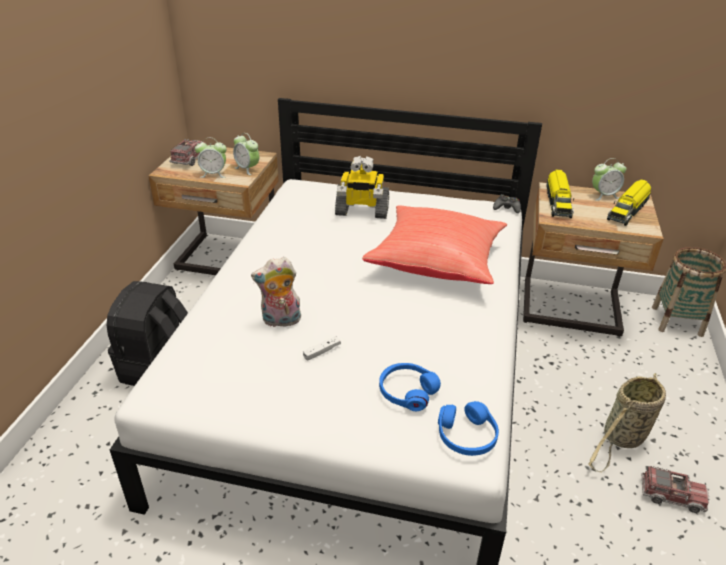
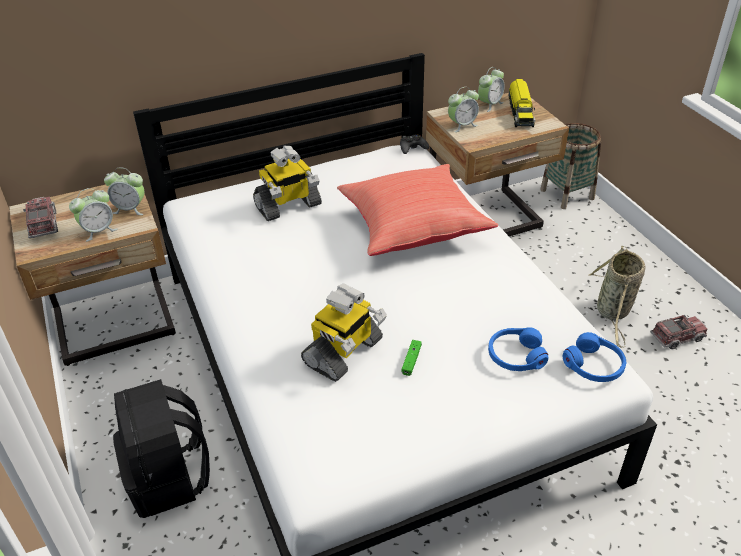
camera: 35 degrees left, 5 degrees up
(280, 321) = (344, 353): plush toy -> toy robot
(322, 351) = (411, 360): white game controller -> green game controller
(558, 202) = (462, 125): toy truck -> alarm clock

